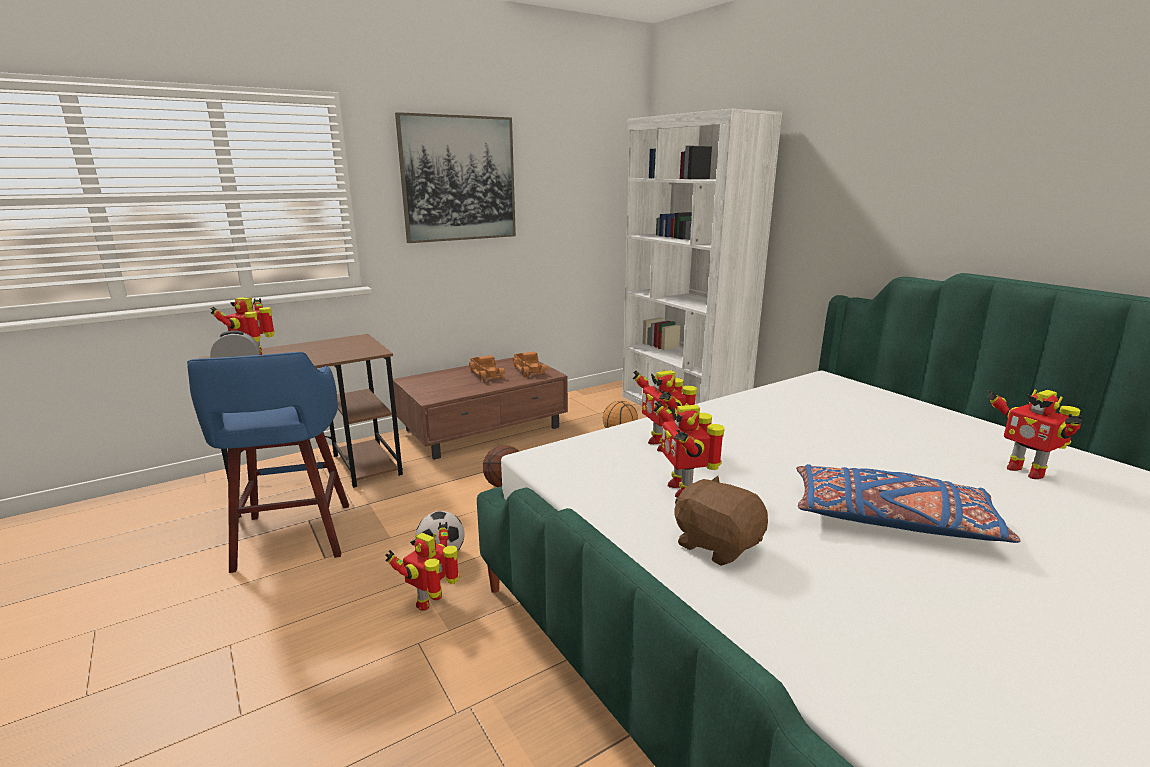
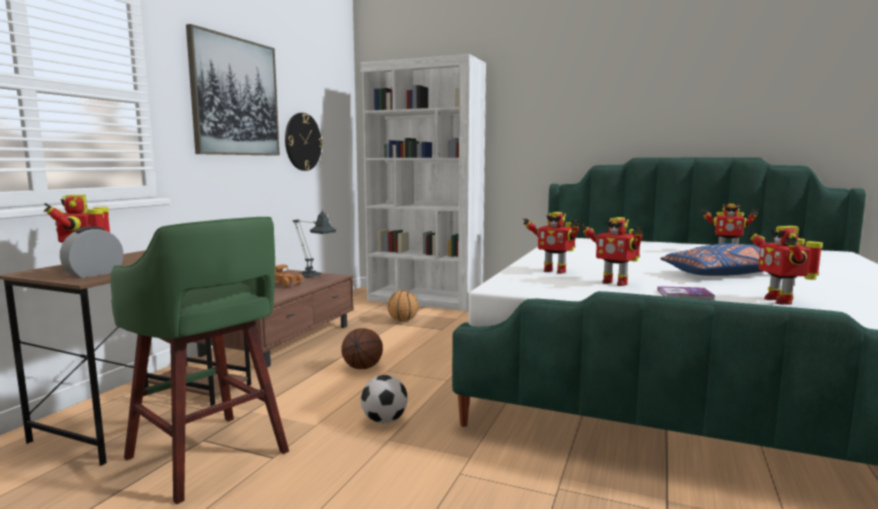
camera: 35 degrees left, 10 degrees down
(293, 539) = (210, 457): blue stool -> green stool
(432, 601) = (427, 448): toy robot -> toy robot (780, 300)
(530, 370) = (313, 276): toy truck -> table lamp
(555, 217) = (303, 142): none -> wall clock
(717, 544) = (685, 295): brown plush toy -> book

